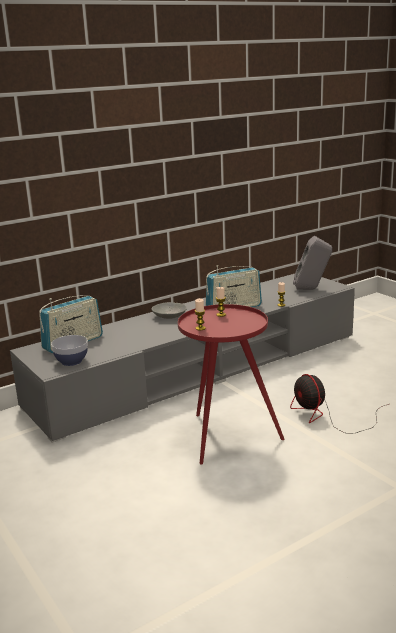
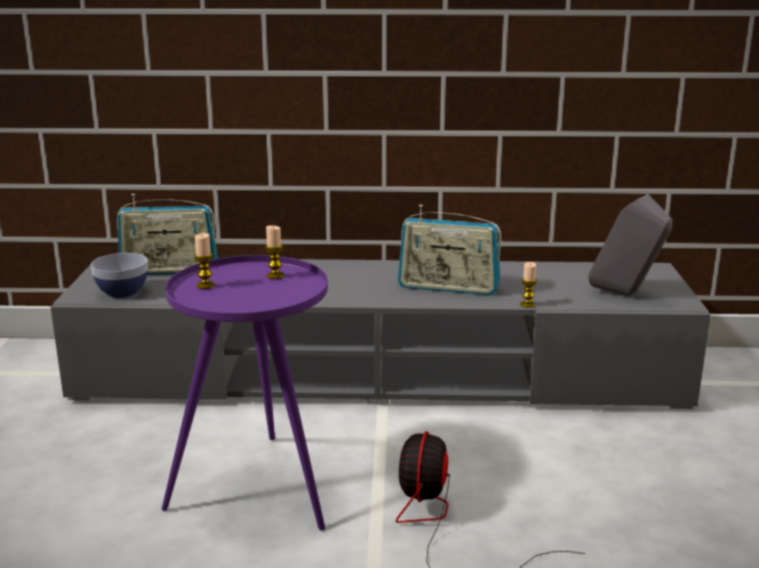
camera: 35 degrees right, 0 degrees up
(170, 316) = (343, 272): grey bowl -> none
(226, 436) = (259, 485): red side table -> purple side table

